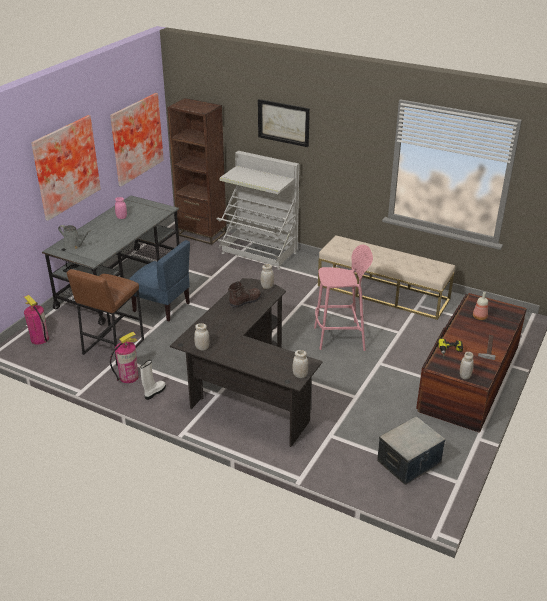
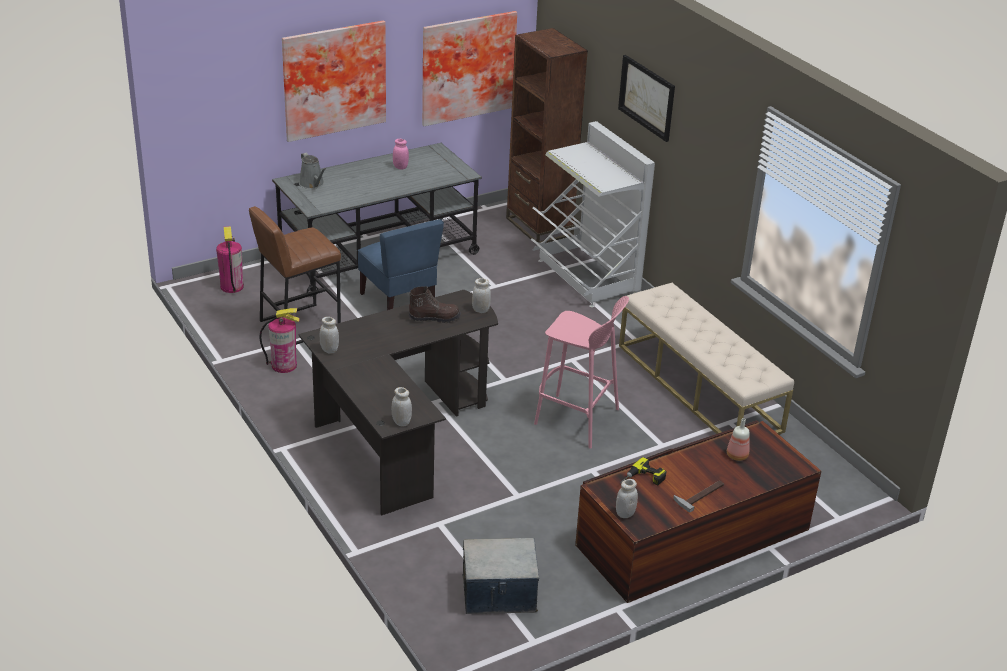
camera: 30 degrees right, 0 degrees up
(154, 392) = (294, 393): white boot -> none

